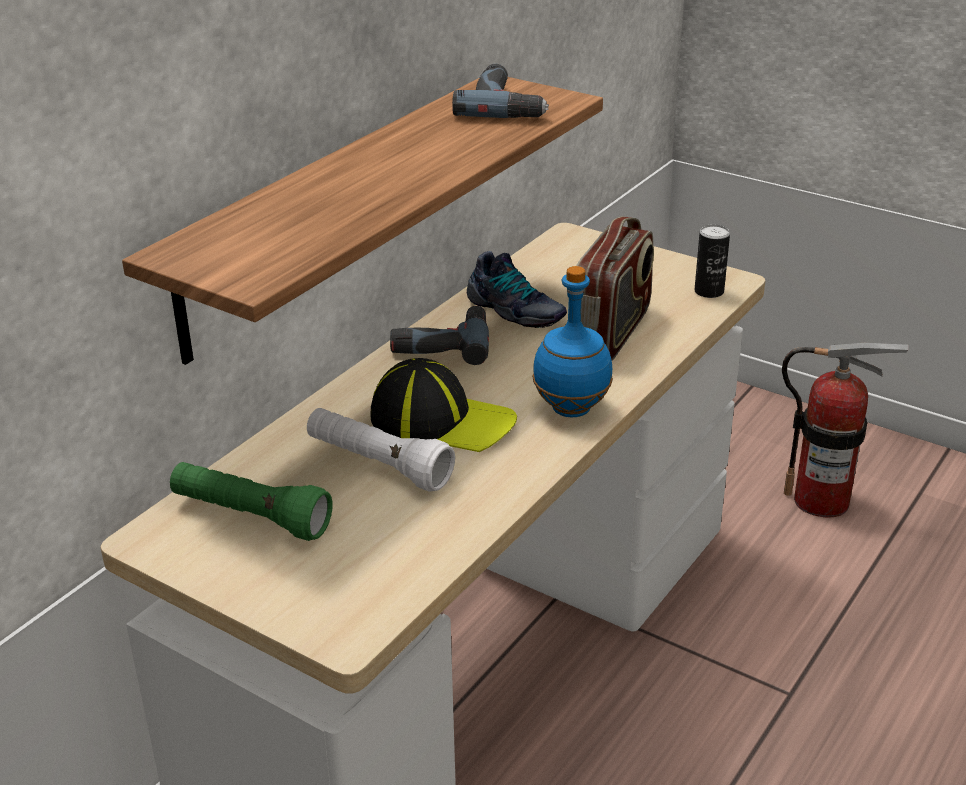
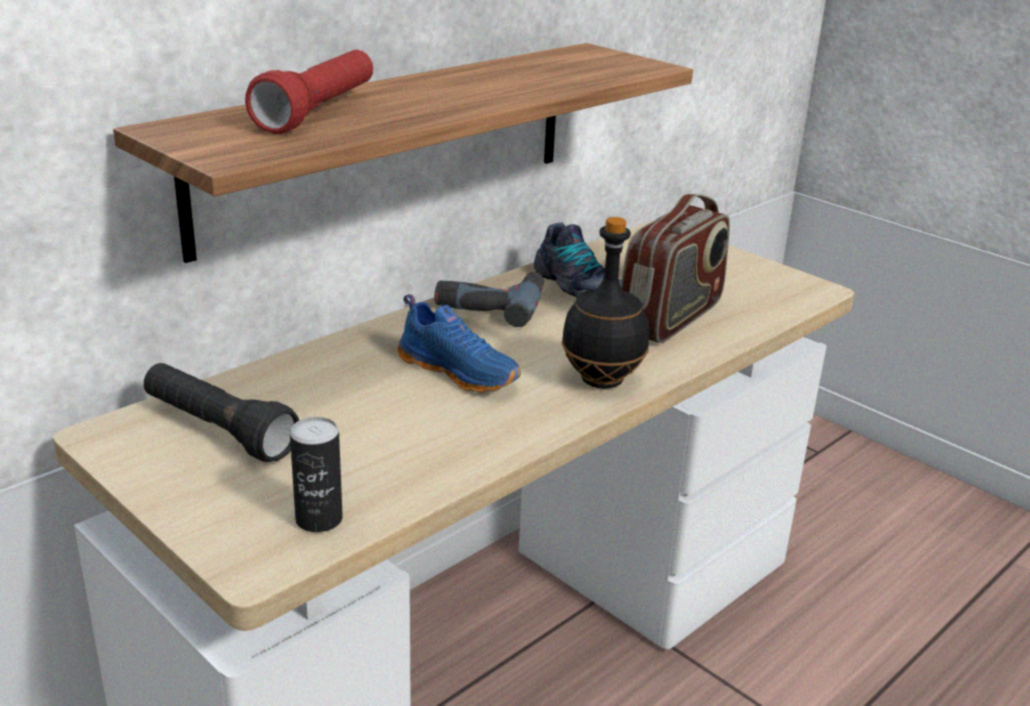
camera: 10 degrees right, 5 degrees down
(250, 517) = (218, 431): green flashlight -> black flashlight
(296, 211) = (318, 113): none -> red flashlight
(378, 465) = (374, 402): white flashlight -> none
(442, 420) = (460, 371): cap -> blue shoe
(506, 104) = (588, 64): power drill -> none
(570, 409) = (601, 381): blue bottle -> black bottle
(709, 291) = (789, 295): can -> can (319, 519)
(821, 500) = (901, 551): fire extinguisher -> none

